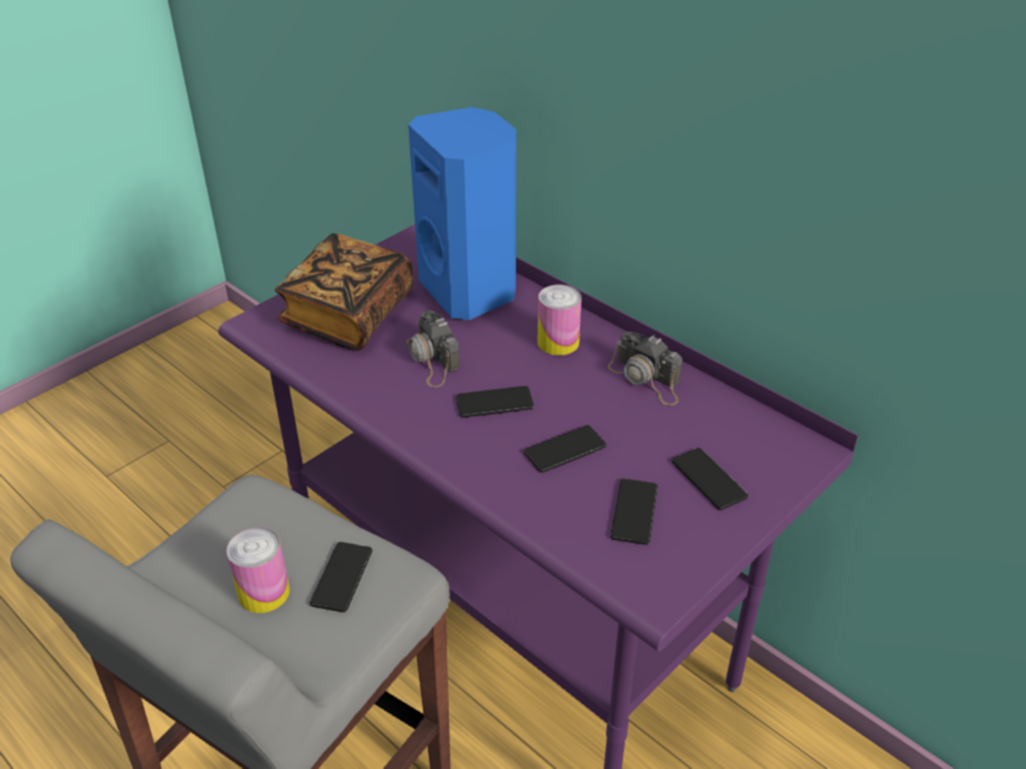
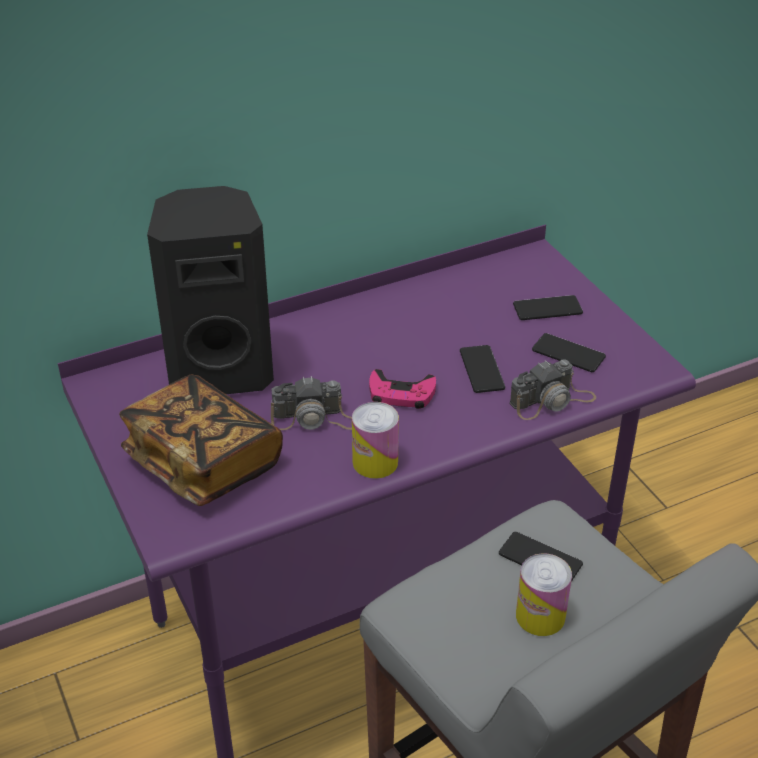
camera: 70 degrees left, 0 degrees up
(471, 291) = (221, 371): blue speaker -> black speaker
(494, 403) = (401, 394): phone -> pink game controller
(558, 342) = (336, 337): can -> can (375, 462)
(647, 379) = (415, 304): camera -> camera (552, 400)

